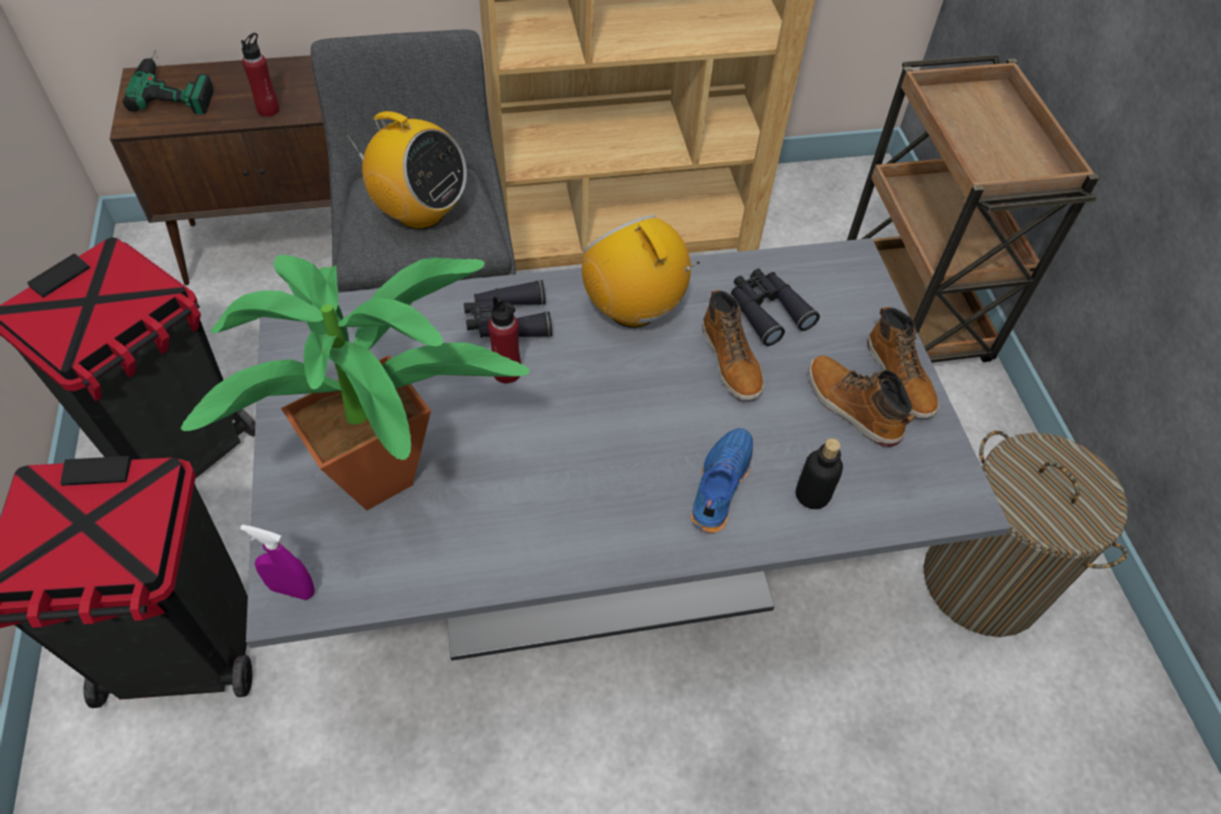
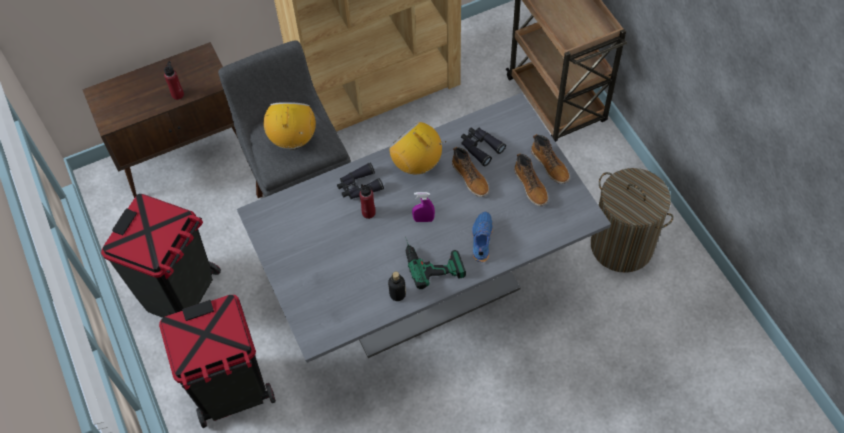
camera: 10 degrees left, 5 degrees up
(176, 86) = (118, 93): power drill -> power drill (432, 259)
(292, 590) = (315, 334): purple spray bottle -> purple spray bottle (423, 219)
(393, 477) = (337, 275): potted plant -> none
(420, 213) = (293, 140): radio -> radio turned 105 degrees counterclockwise
(812, 495) = (523, 233): bottle -> bottle (397, 294)
(851, 407) = (531, 186): boot -> boot turned 150 degrees counterclockwise

